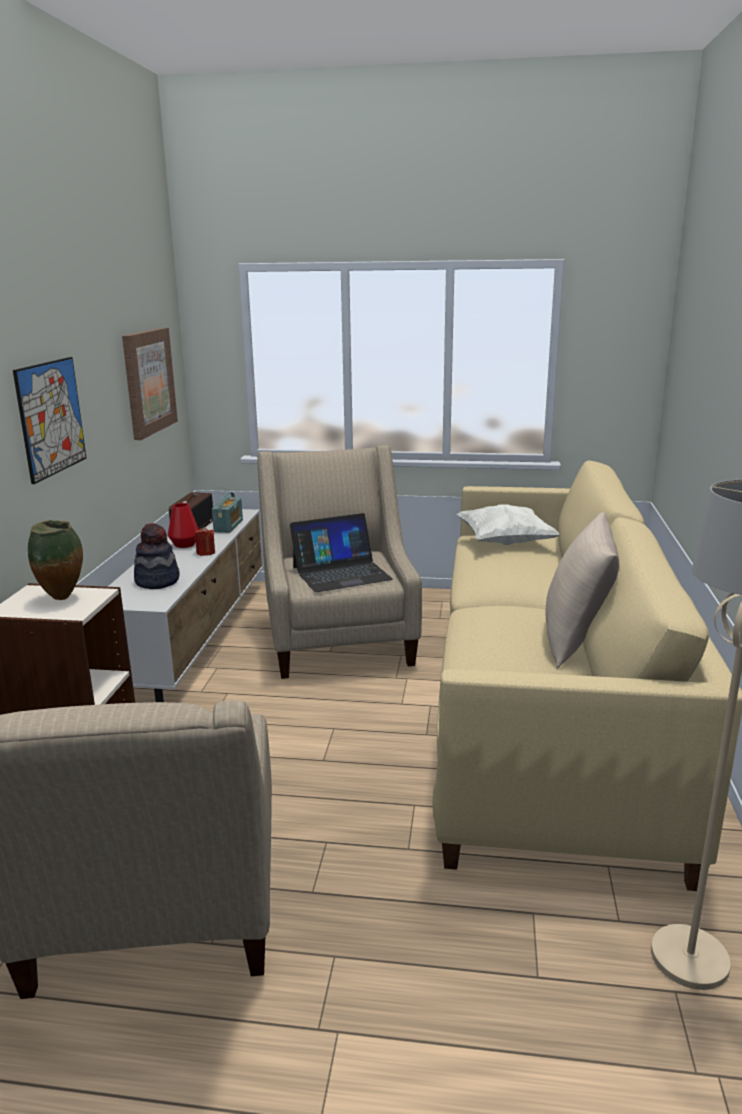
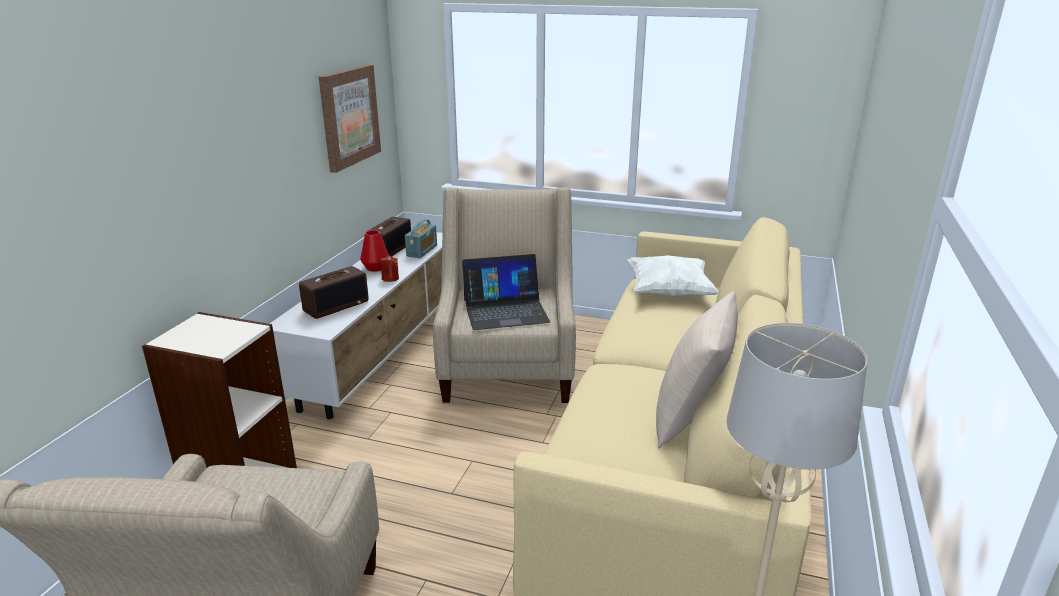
camera: 10 degrees right, 5 degrees up
(51, 418) = (231, 160): picture -> none
(63, 598) = (218, 332): vase -> none
(157, 581) = (336, 306): hat -> radio

